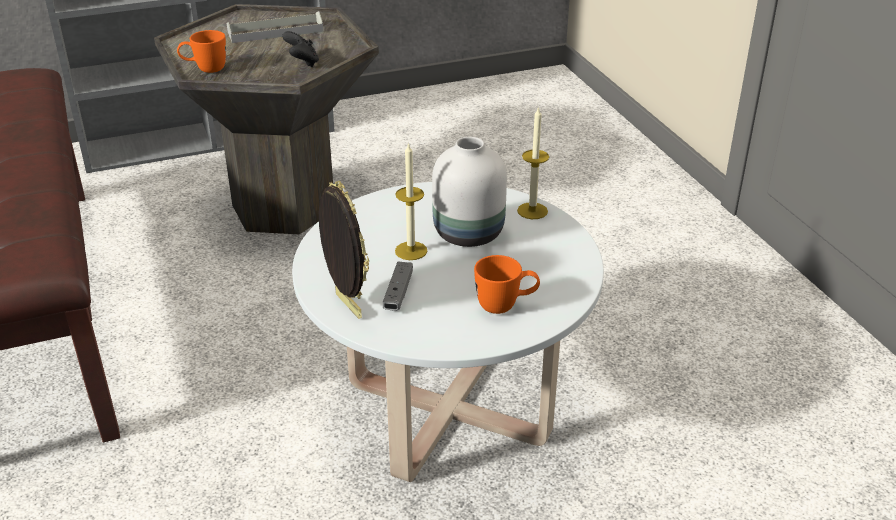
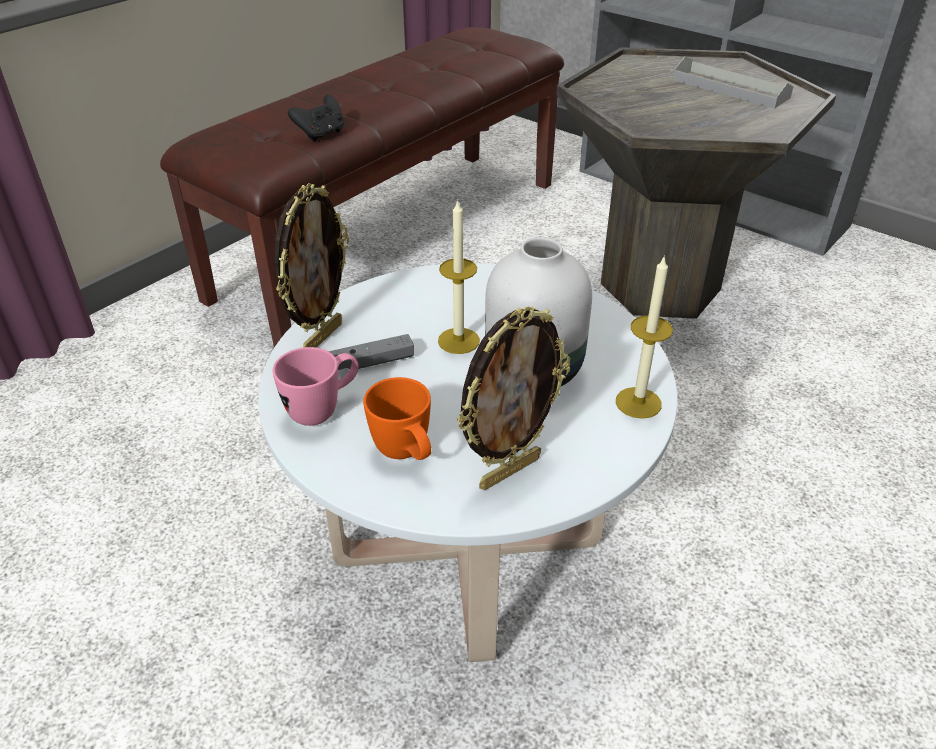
camera: 60 degrees right, 5 degrees up
(205, 70) = (601, 89): orange mug -> none
(302, 63) = (689, 123): black game controller -> black game controller (321, 134)
(430, 327) = (323, 409): none -> pink mug
(551, 274) = (508, 471): none -> picture frame

